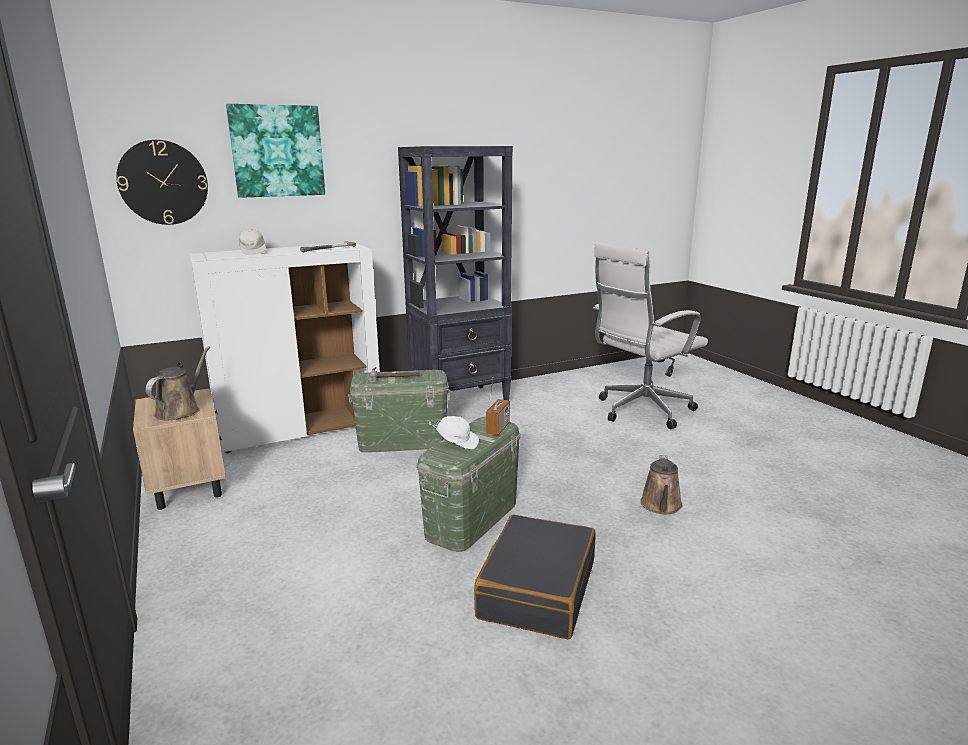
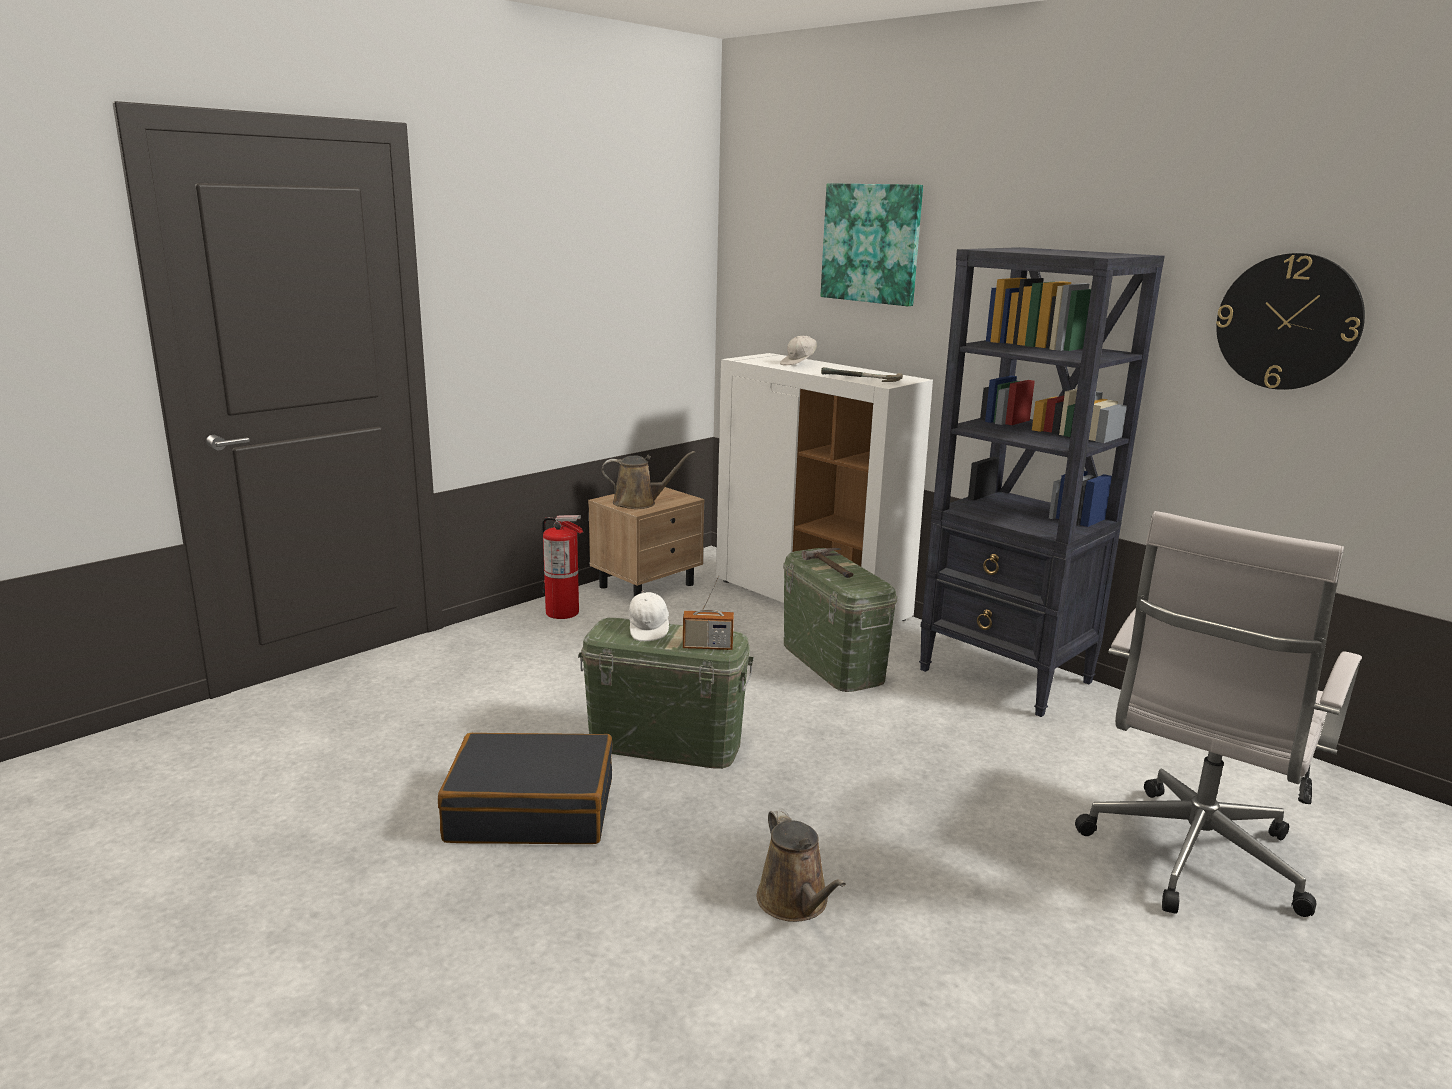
camera: 70 degrees right, 0 degrees up
(163, 182) = (766, 271): wall clock -> wall clock (1288, 322)
(193, 536) = (563, 612): none -> fire extinguisher
(640, 411) = (1190, 861): white office chair -> white office chair turned 90 degrees counterclockwise
(661, 506) = (795, 903): brown watering can -> brown watering can turned 105 degrees counterclockwise

